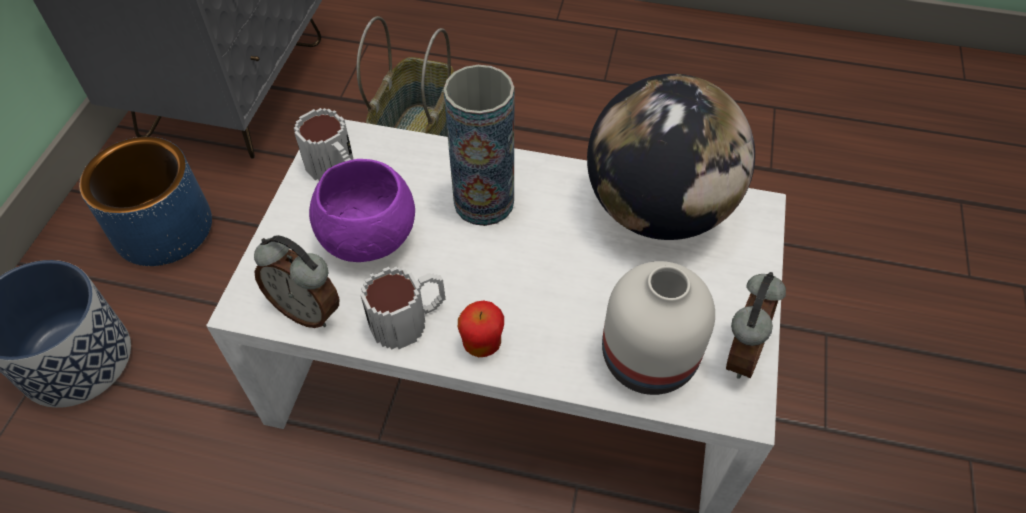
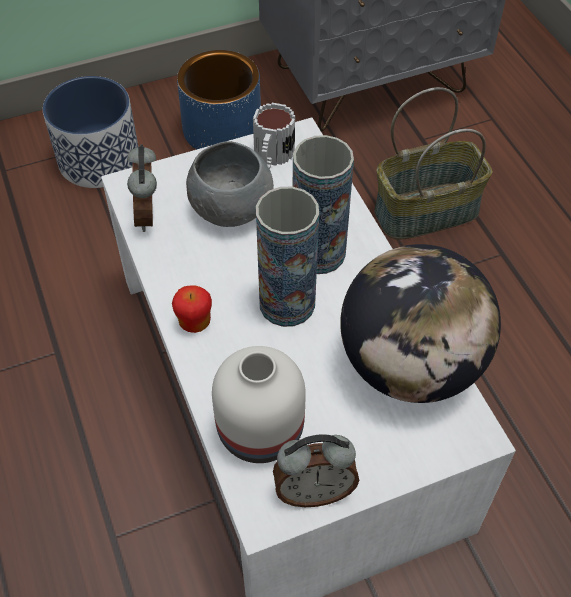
camera: 55 degrees right, 0 degrees up
(367, 238) = (230, 209): purple bowl -> grey bowl
(409, 320) = (183, 271): mug -> none
(521, 258) = (287, 303): none -> vase

